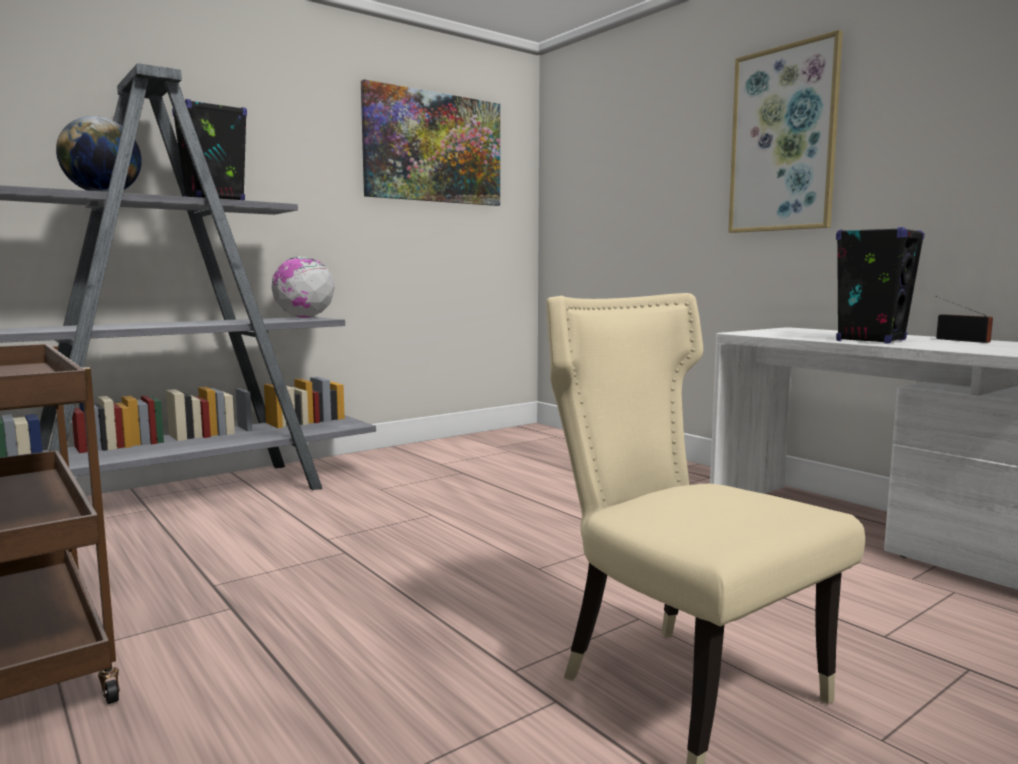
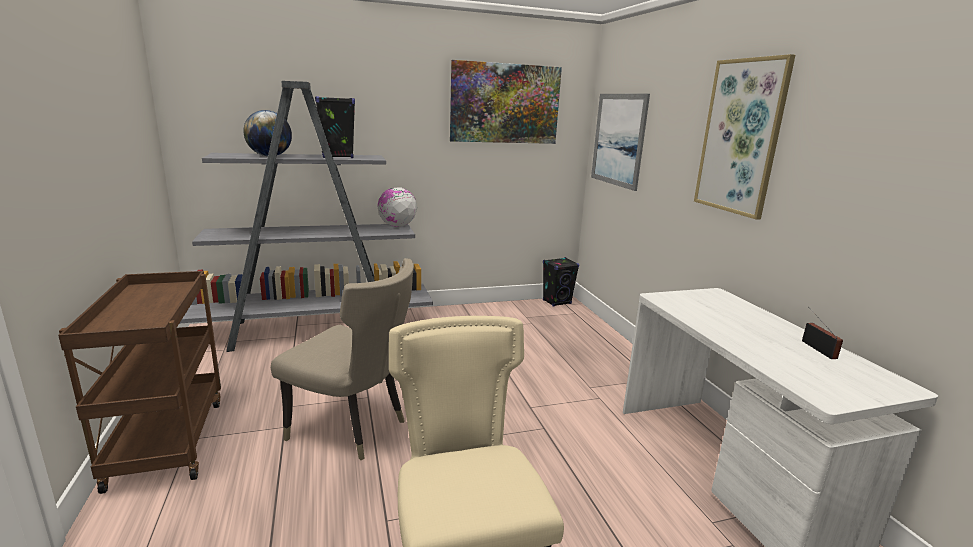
camera: 20 degrees right, 10 degrees up
(355, 588) = (353, 428): none -> beige chair
(589, 190) = (618, 139): none -> picture
(871, 341) = (735, 336): black speaker -> black speaker (557, 302)

